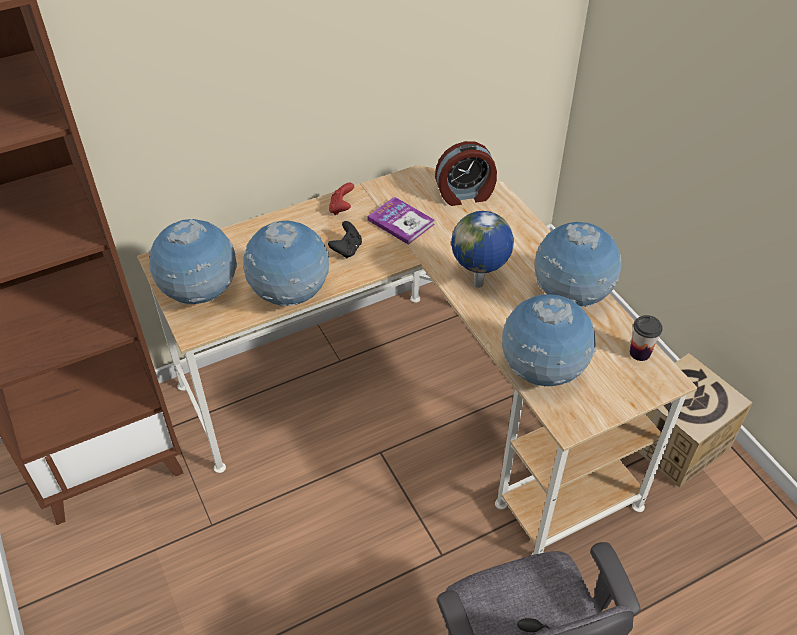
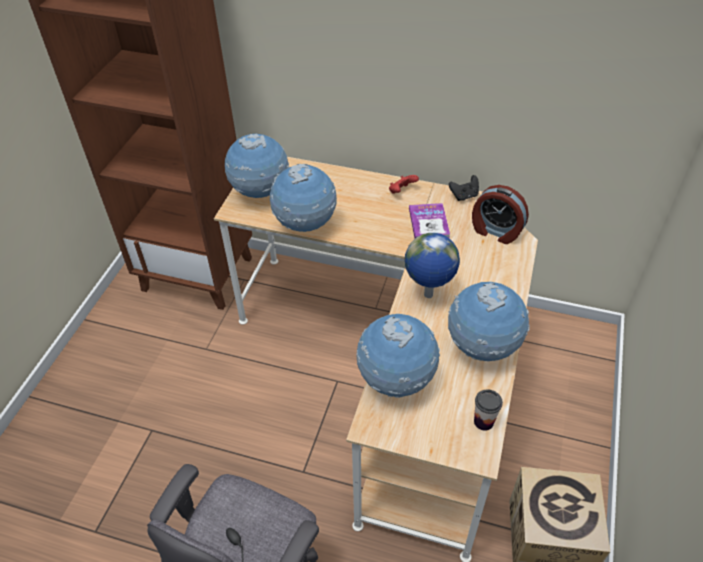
camera: 45 degrees right, 0 degrees up
(347, 249) = (372, 219): black game controller -> black game controller (464, 196)

